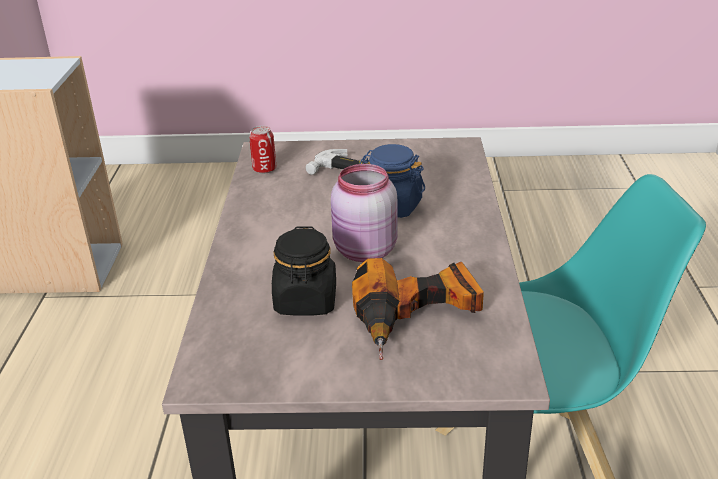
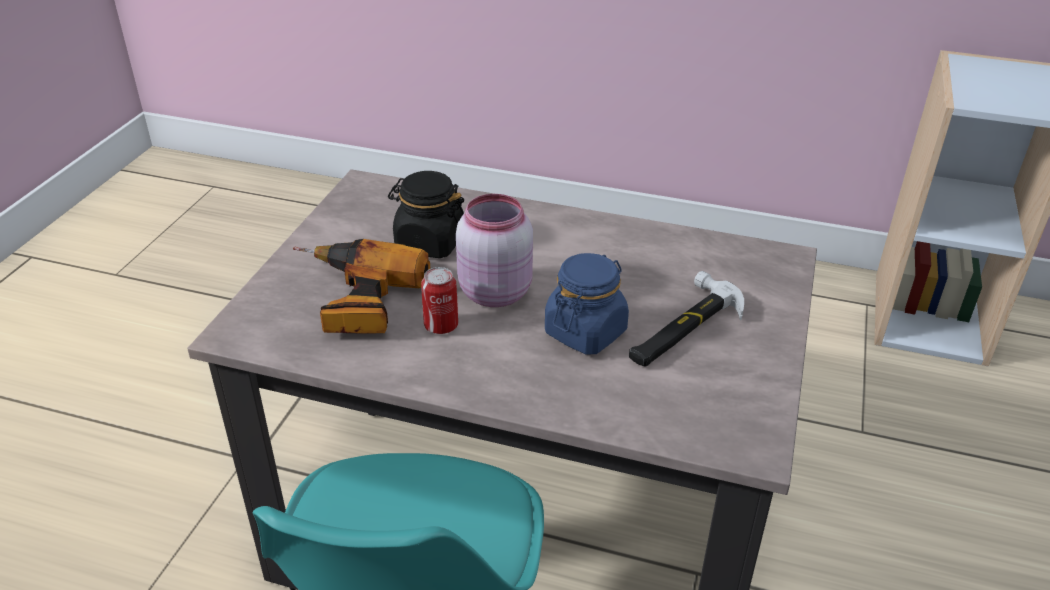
camera: 105 degrees right, 5 degrees up
(264, 169) = (724, 253): can -> can (441, 326)

